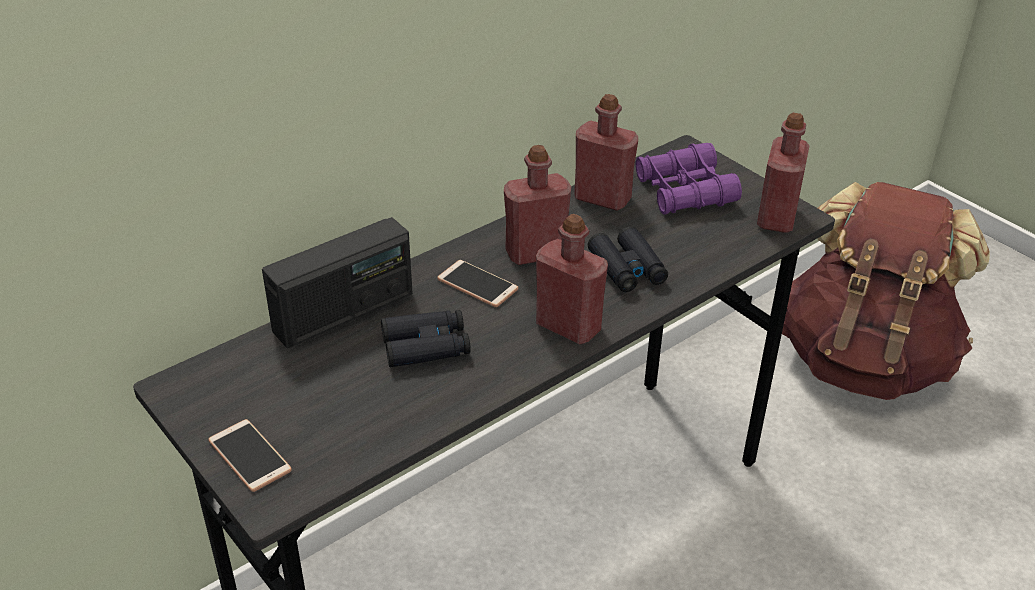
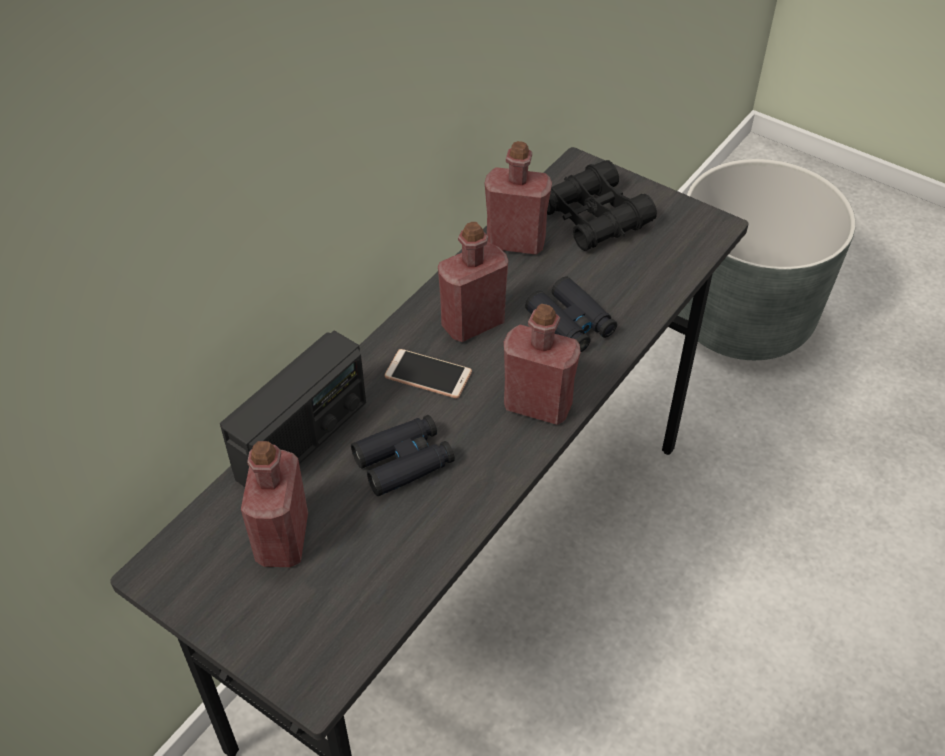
camera: 15 degrees left, 10 degrees up
(249, 456) = (272, 637): phone -> none
(684, 191) = (594, 217): purple binoculars -> black binoculars
(776, 218) = (693, 232): red bottle -> red bottle (282, 539)
(864, 360) = (742, 317): brown backpack -> grey planter

